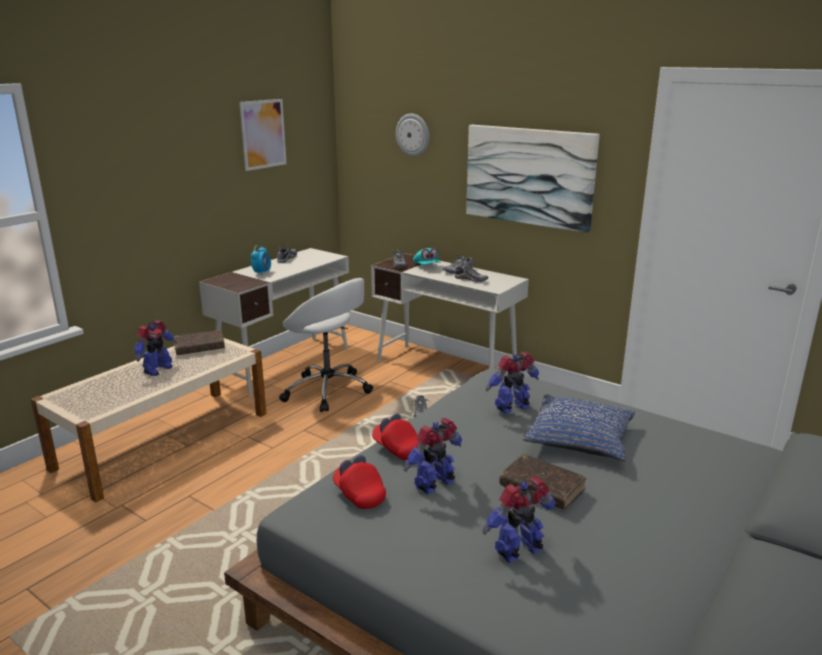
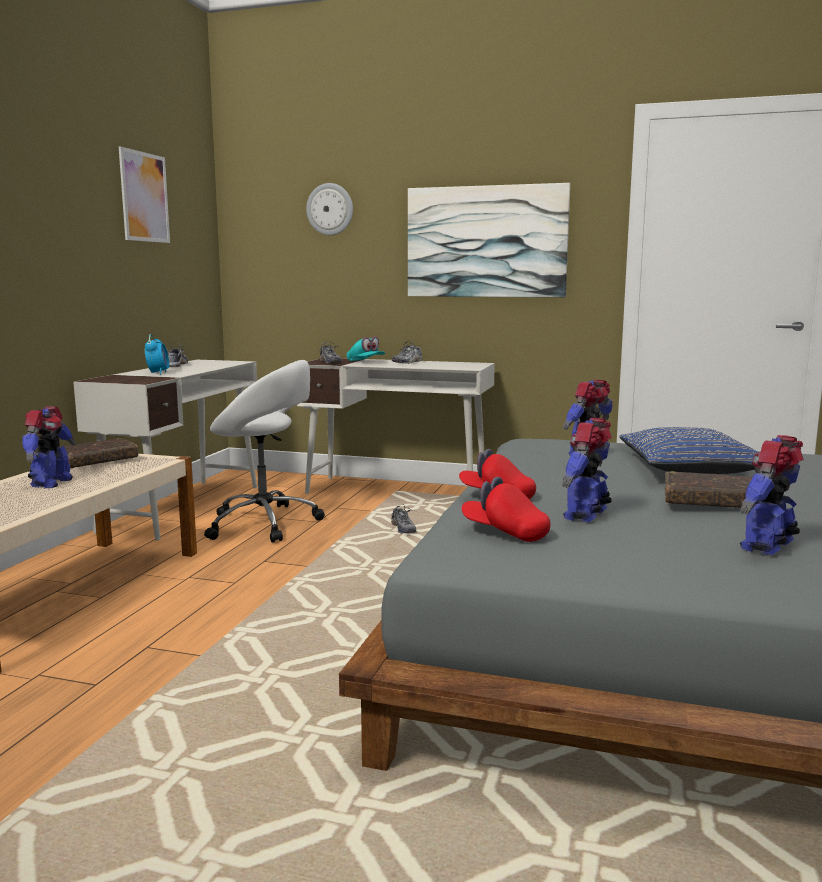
camera: 20 degrees left, 10 degrees down
(471, 280) = (432, 365): shoe -> none

